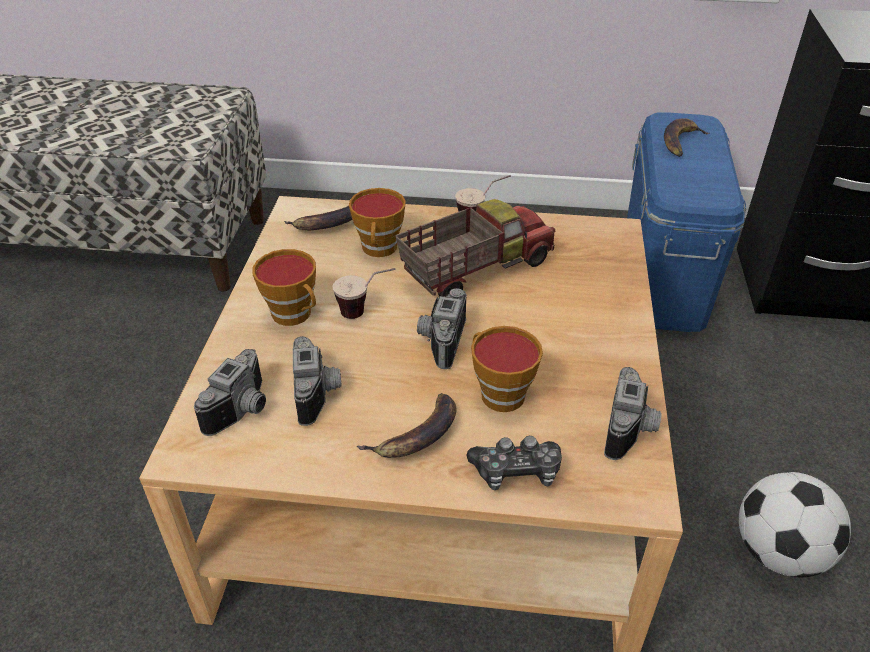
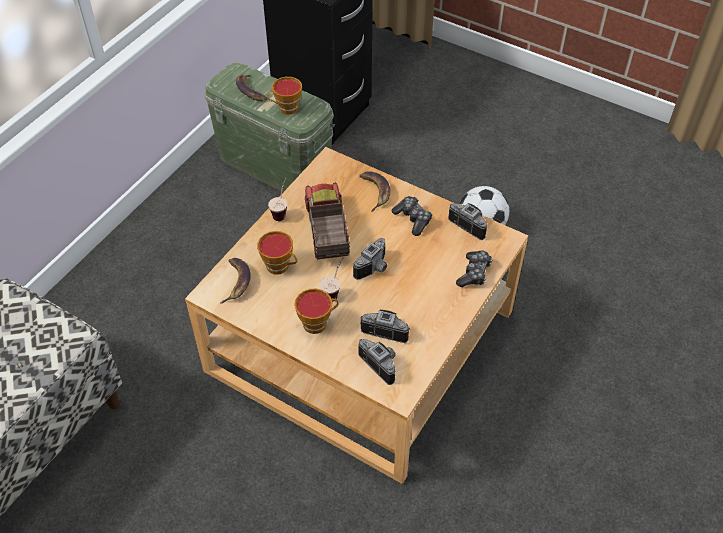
camera: 65 degrees left, 10 degrees up
(417, 435) = (435, 300): banana -> banana (375, 192)
(439, 340) = (374, 268): camera -> camera turned 90 degrees counterclockwise
(498, 393) = (424, 260): cup -> cup (286, 108)
(578, 351) = (413, 219): none -> game controller
(663, 276) = (275, 165): blue storage box -> green storage box

